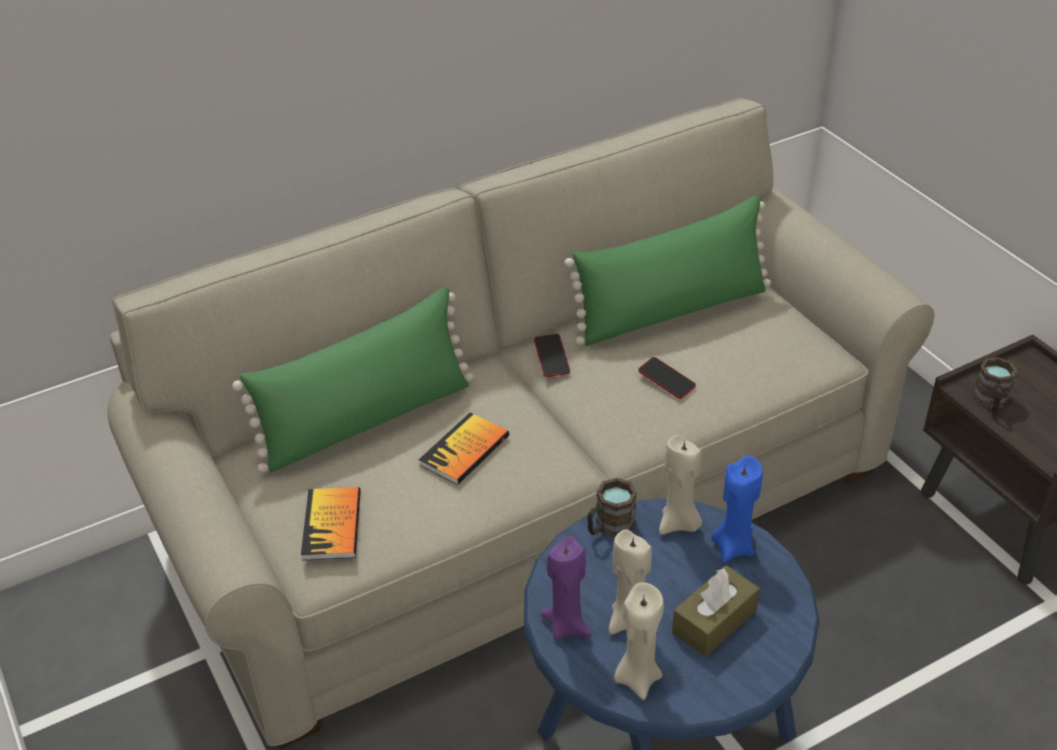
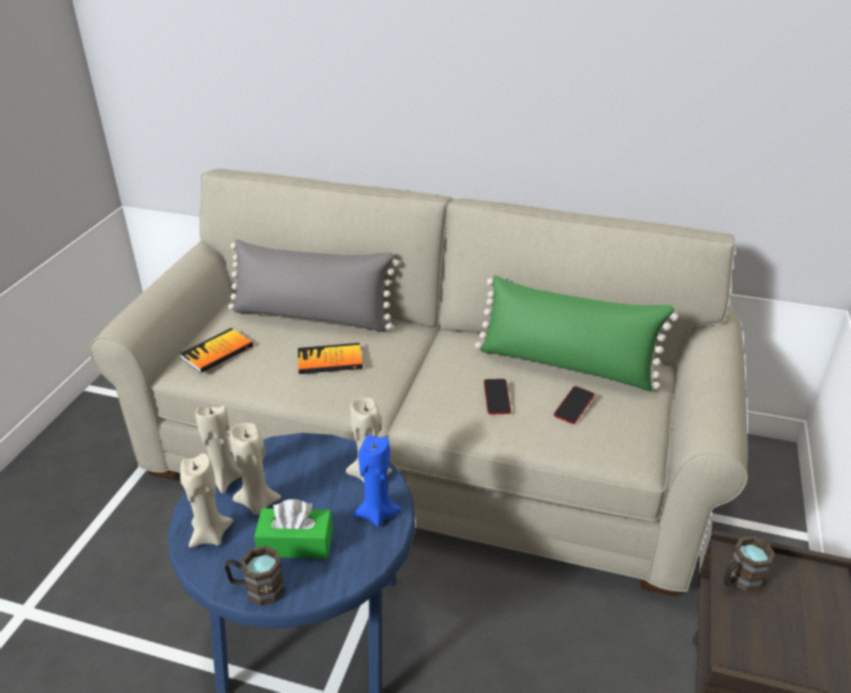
camera: 45 degrees right, 5 degrees down
(367, 420) = (312, 317): green pillow -> grey pillow
(552, 358) = (452, 346): phone -> phone (573, 407)
(567, 625) = (226, 479): purple candle -> beige candle
(609, 527) = (330, 449): brown mug -> brown mug (257, 588)
(714, 622) = (296, 543): brown tissue box -> green tissue box

